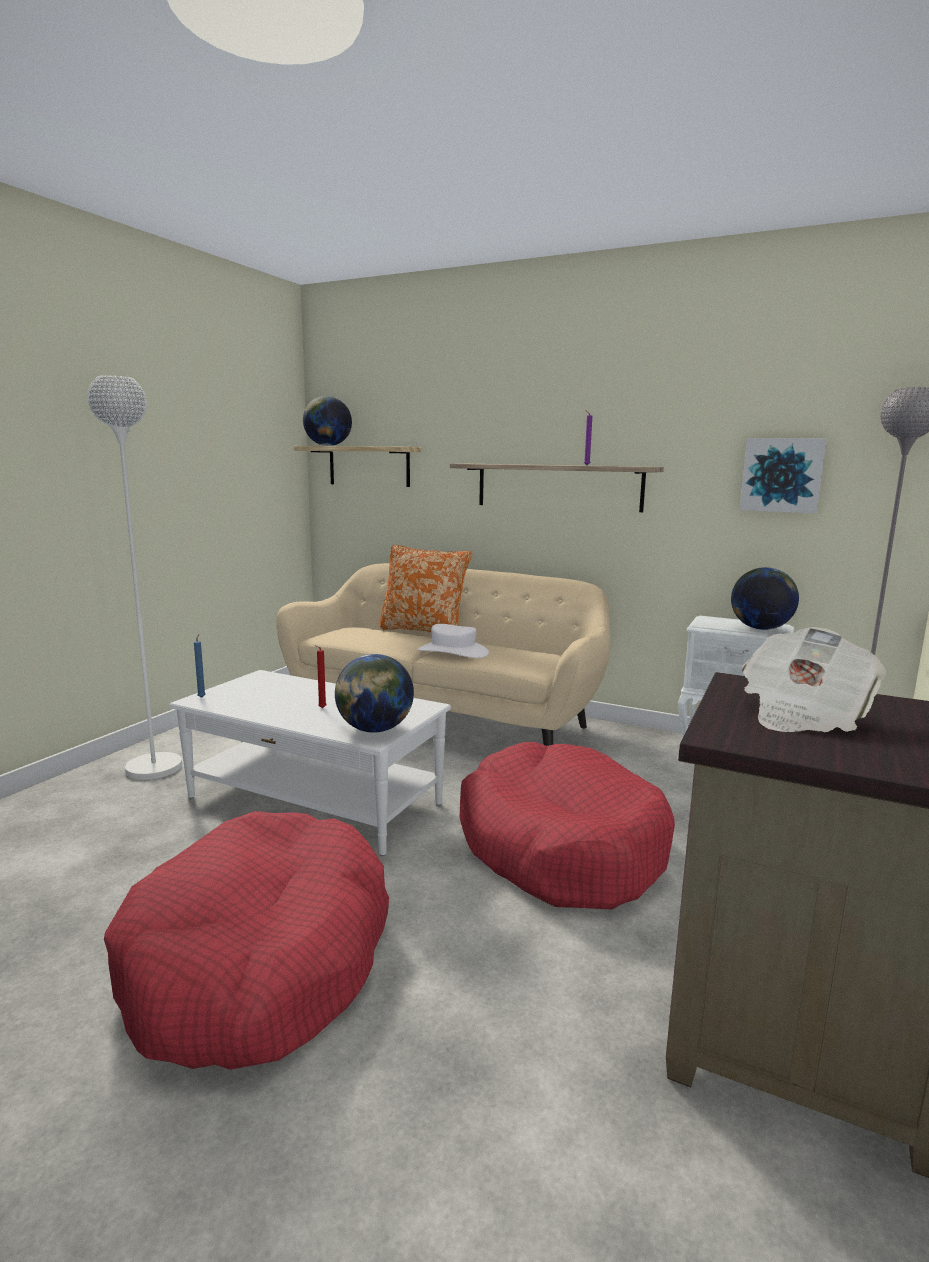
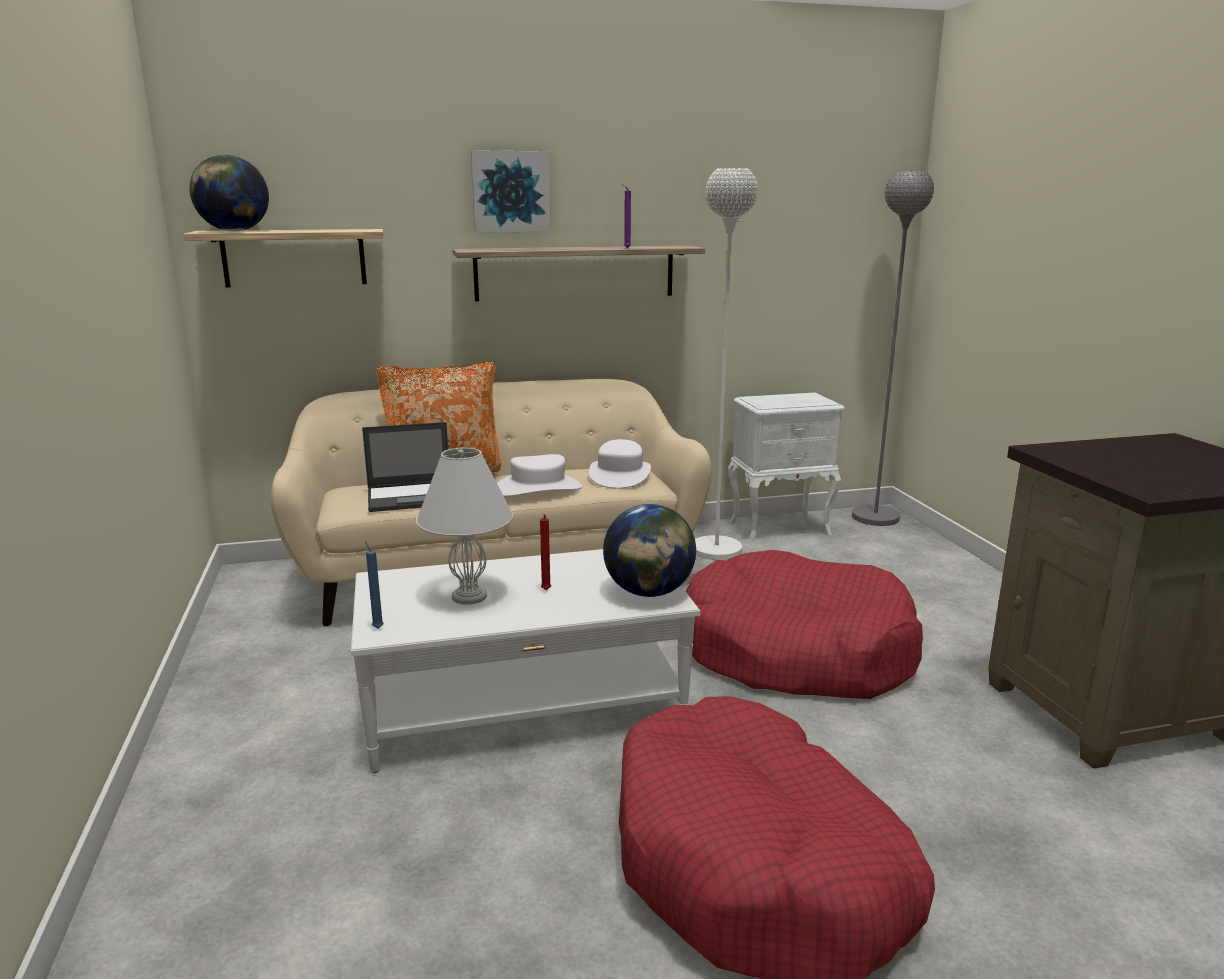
camera: 40 degrees left, 5 degrees up
(155, 768) = (247, 763): white floor lamp -> white floor lamp (716, 550)
(277, 698) = (470, 597): none -> white table lamp
(370, 639) = (412, 497): none -> laptop
(528, 657) = (620, 475): none -> white hat
(760, 628) = (807, 400): globe -> none
(781, 475) = (797, 249): picture -> picture (510, 192)
(802, 714) = (1130, 463): newspaper -> none

